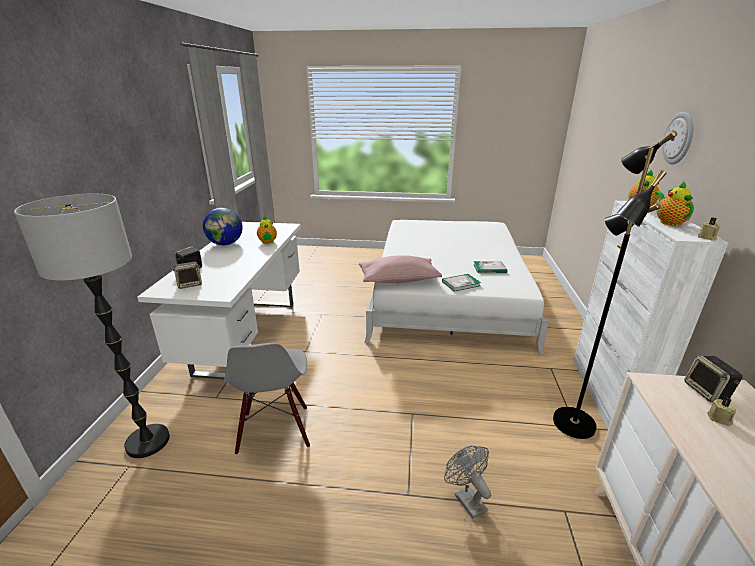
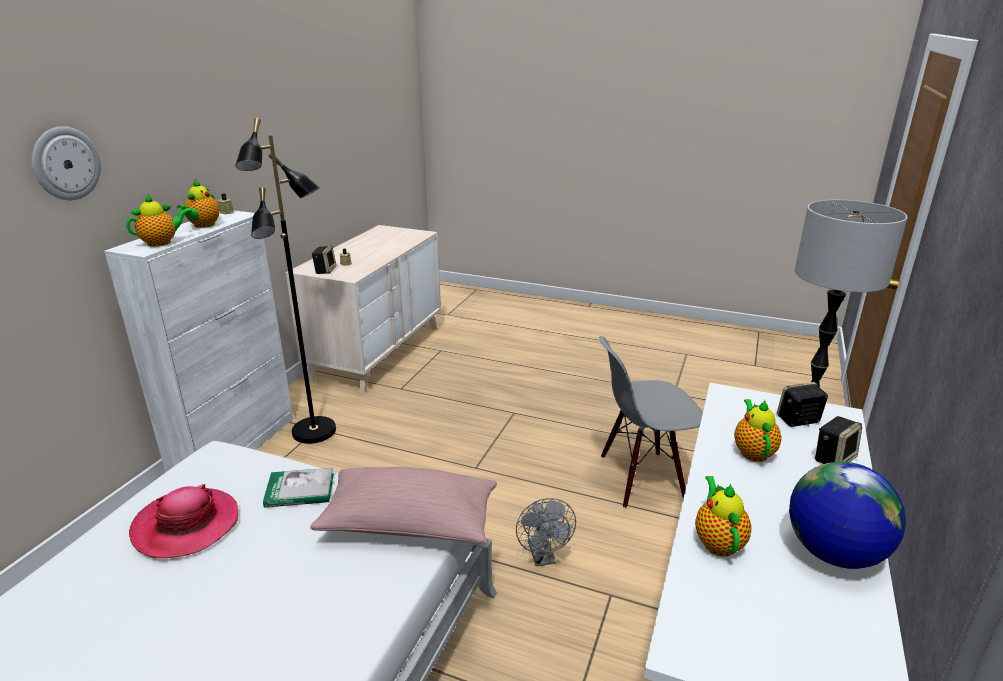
camera: 165 degrees left, 0 degrees up
(231, 268) = (753, 451): none -> teapot
(274, 430) = (641, 477): grey chair -> grey chair turned 105 degrees counterclockwise
(466, 499) = (468, 404): grey fan -> grey fan (543, 557)
(489, 268) = (186, 525): book -> hat

